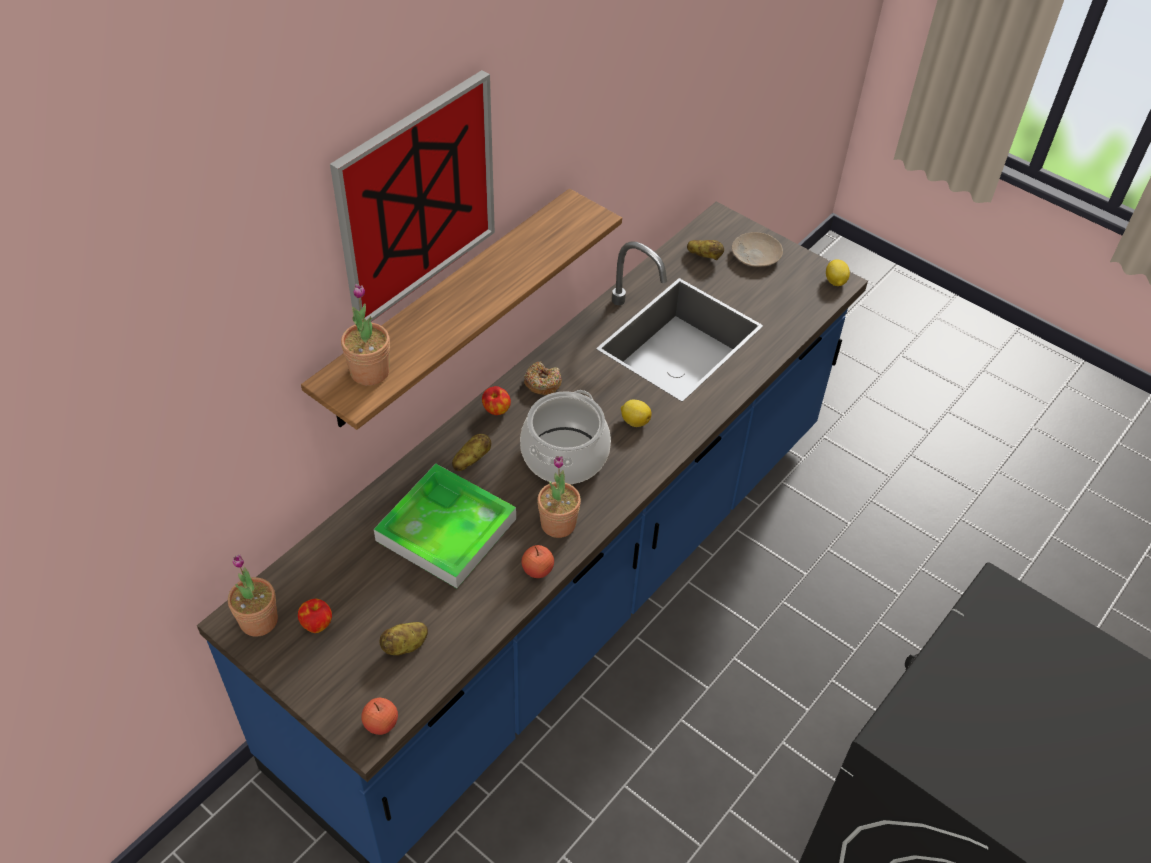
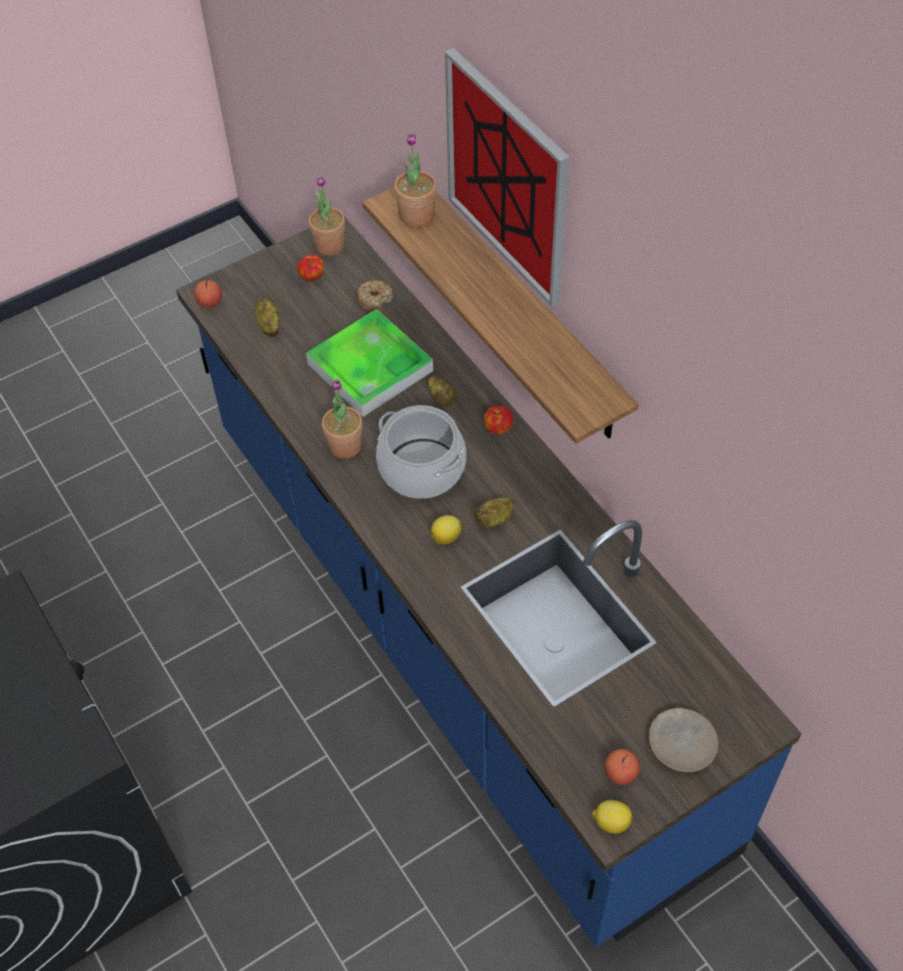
camera: 110 degrees right, 5 degrees up
(537, 569) = (303, 421): apple -> apple (620, 773)
(542, 383) = (523, 472): donut -> donut (374, 300)
(704, 256) = (690, 683): potato -> potato (495, 519)

